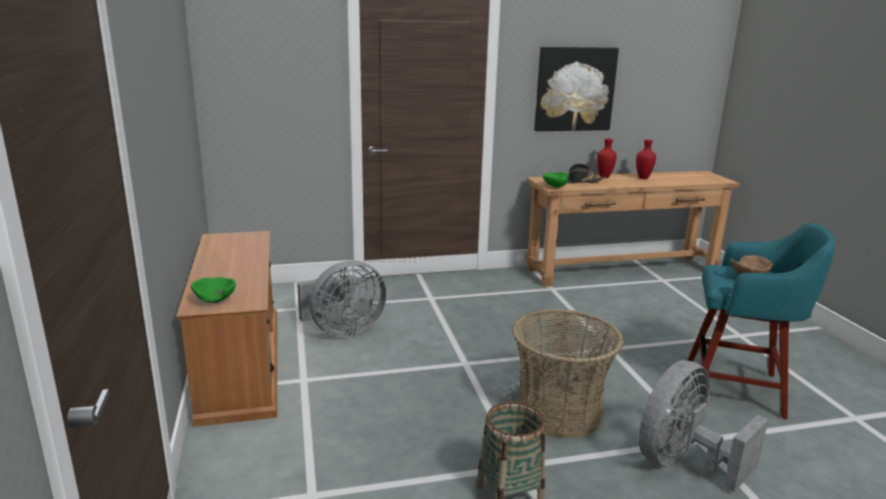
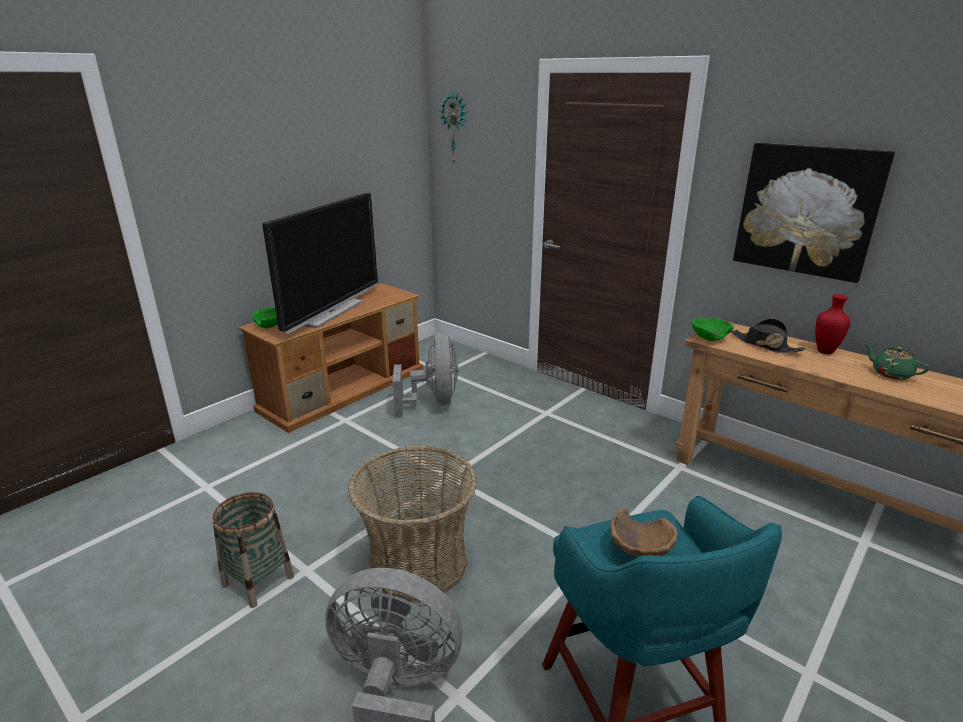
camera: 55 degrees right, 5 degrees up
(235, 269) = (330, 312): none -> television
(236, 47) = (455, 128): none -> wall clock
(343, 330) = (434, 402): grey fan -> grey fan turned 120 degrees counterclockwise
(643, 178) = (890, 373): red vase -> green teapot

